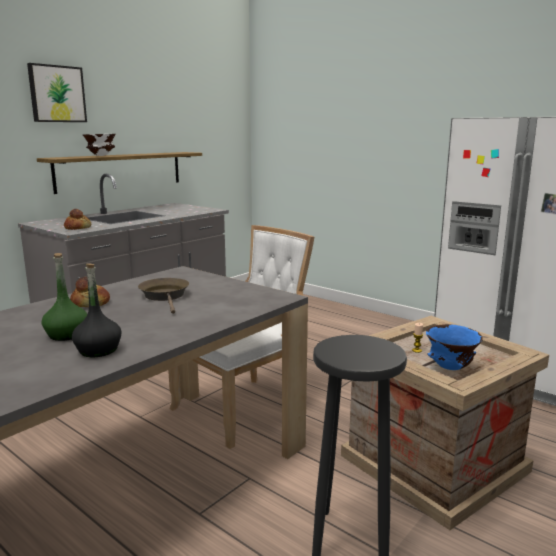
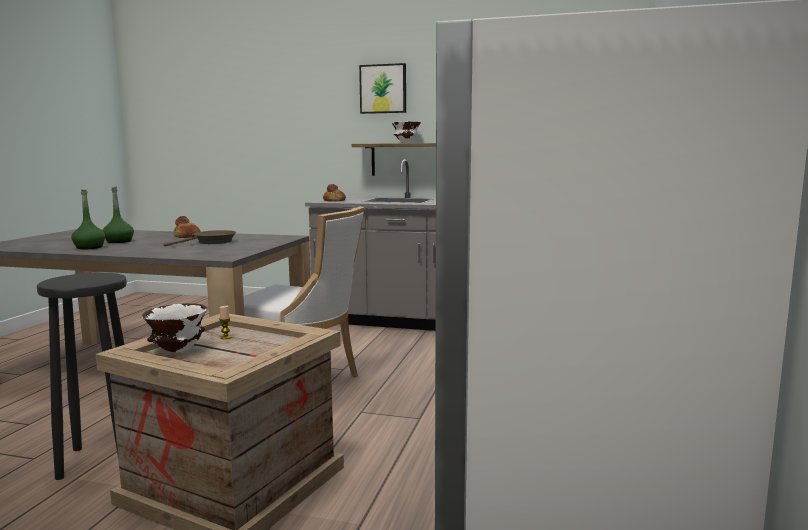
camera: 65 degrees right, 5 degrees down
(98, 350) = (89, 247): black bottle -> green bottle
(451, 368) = (177, 351): blue bowl -> white bowl

